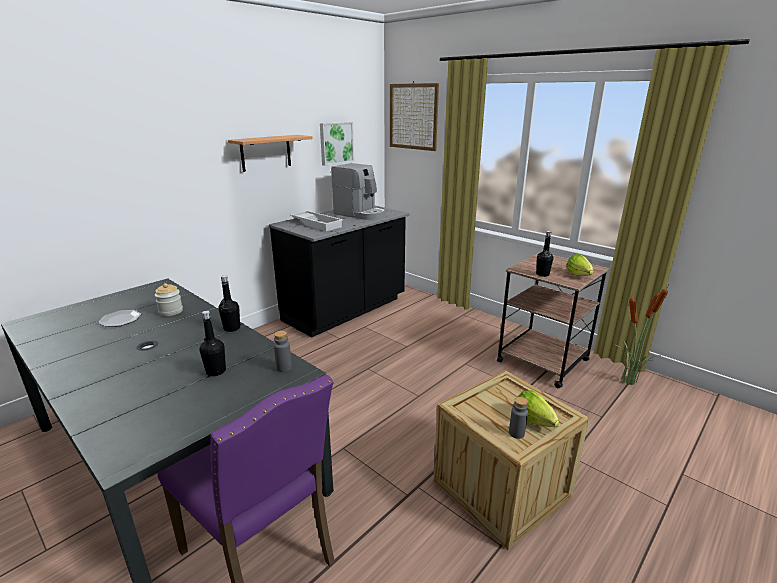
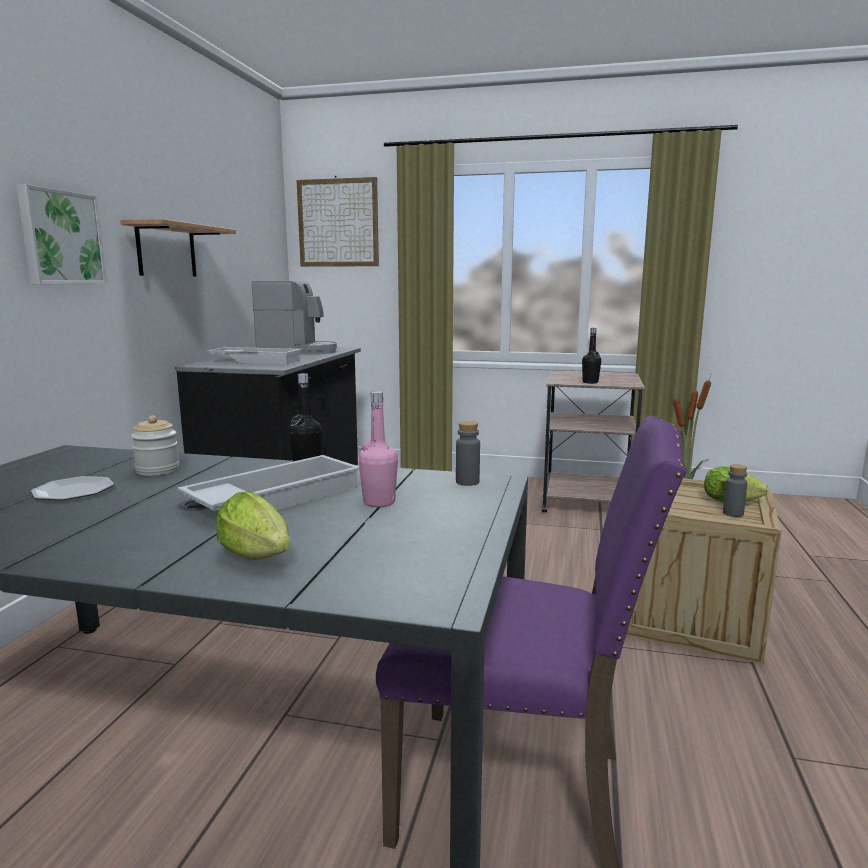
camera: 30 degrees left, 10 degrees down
(182, 351) = (275, 497): none -> white tray
(216, 371) = (379, 502): black bottle -> pink bottle
(336, 143) = (242, 252): picture -> picture (60, 238)
(580, 276) = (625, 379): lettuce -> lettuce (259, 558)

